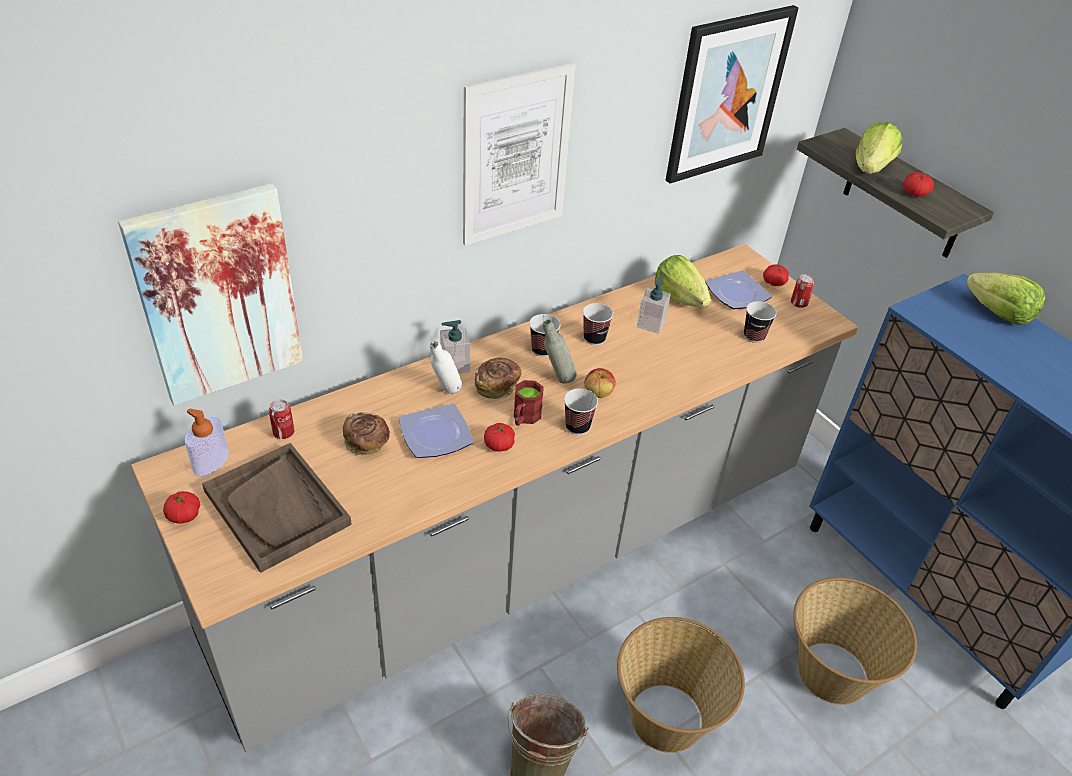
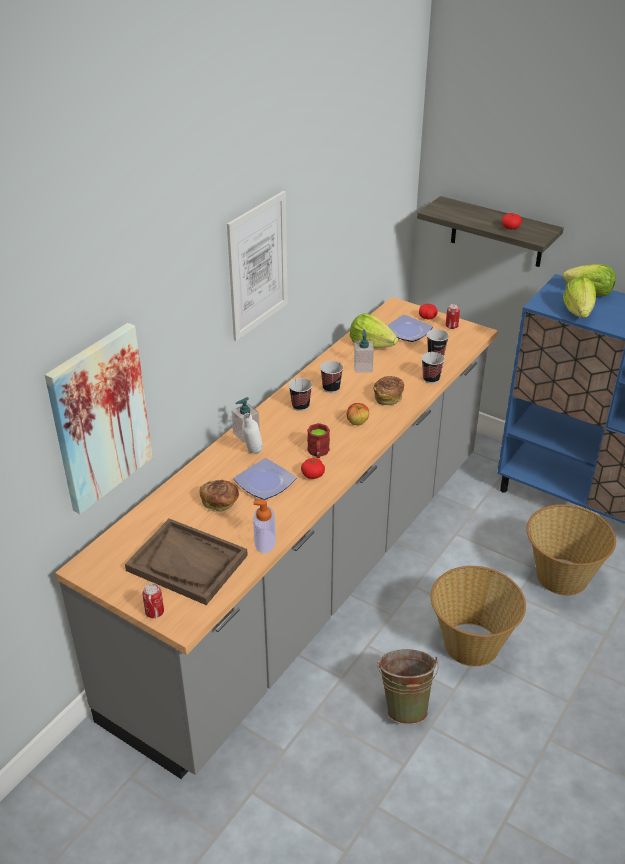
camera: 20 degrees left, 5 degrees down
(184, 515) = (123, 590): tomato -> none
(211, 461) = (115, 551): soap dispenser -> soap dispenser (265, 541)
(283, 433) = (155, 515): can -> can (154, 612)
(497, 386) = (285, 438): bread -> bread (388, 397)
(557, 379) = (323, 422): grey bottle -> none
(577, 427) = (357, 447): cup -> cup (431, 379)
(727, 95) = (367, 190): picture -> none
(871, 169) = (474, 219): lettuce -> lettuce (578, 312)

